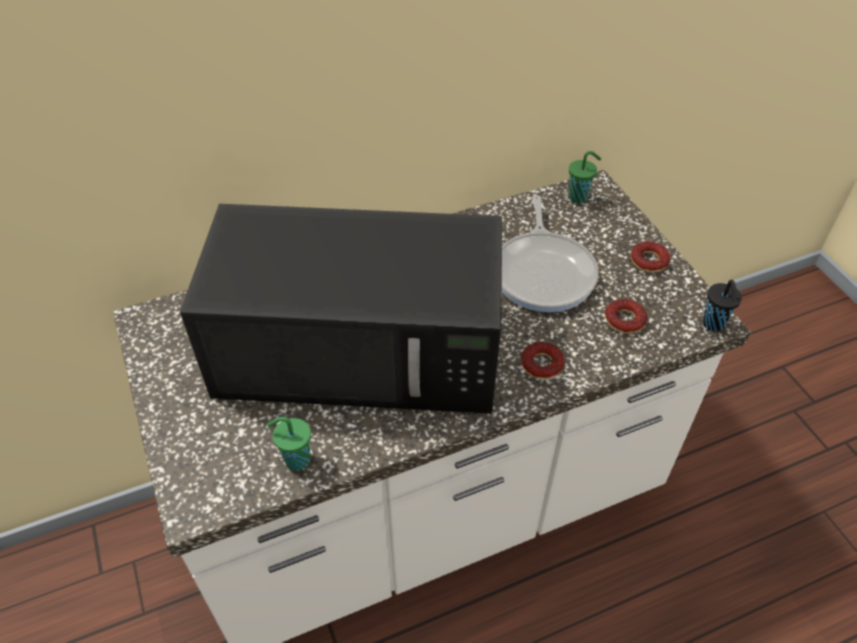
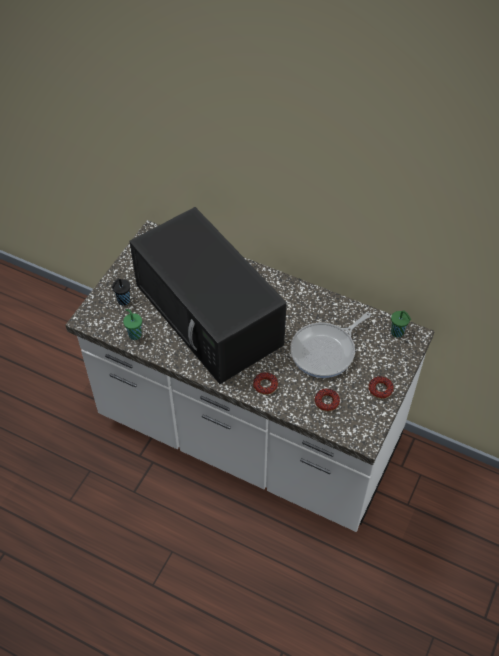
camera: 50 degrees right, 5 degrees up
(713, 324) = (362, 440): black cup -> black cup (123, 301)

